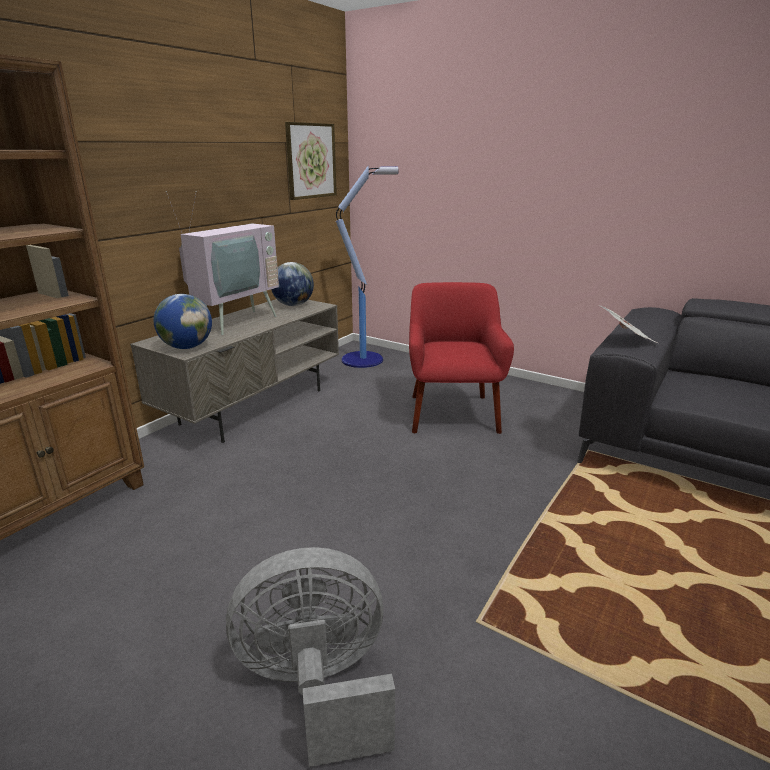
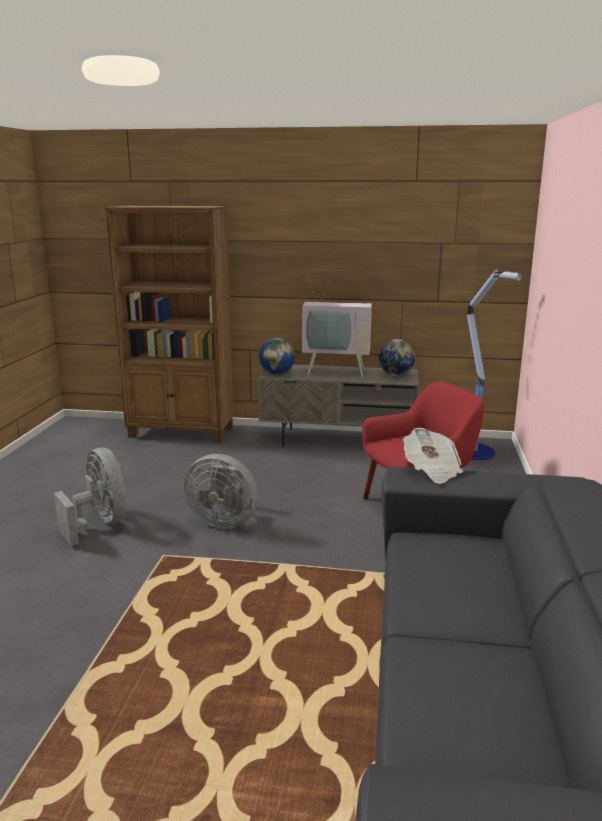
camera: 65 degrees right, 5 degrees down
(311, 161) = (470, 259): picture -> none
(404, 539) = (224, 521): none -> grey fan

